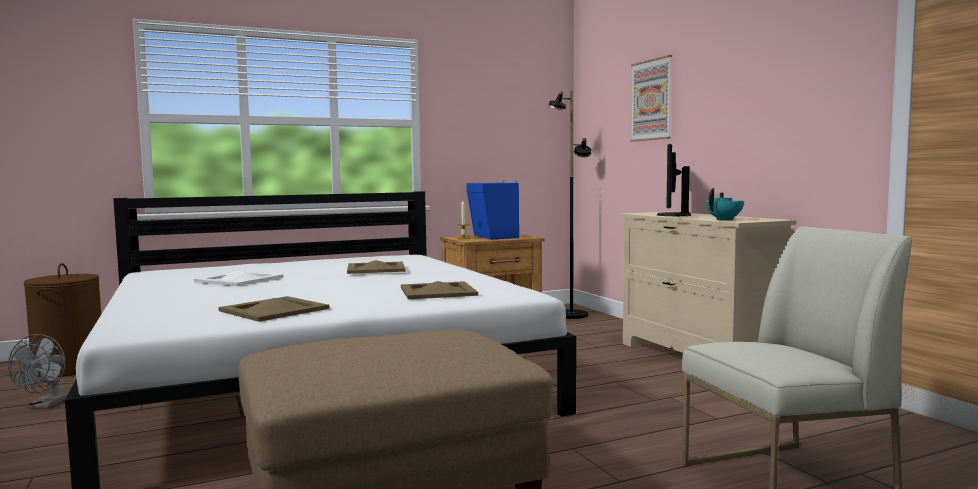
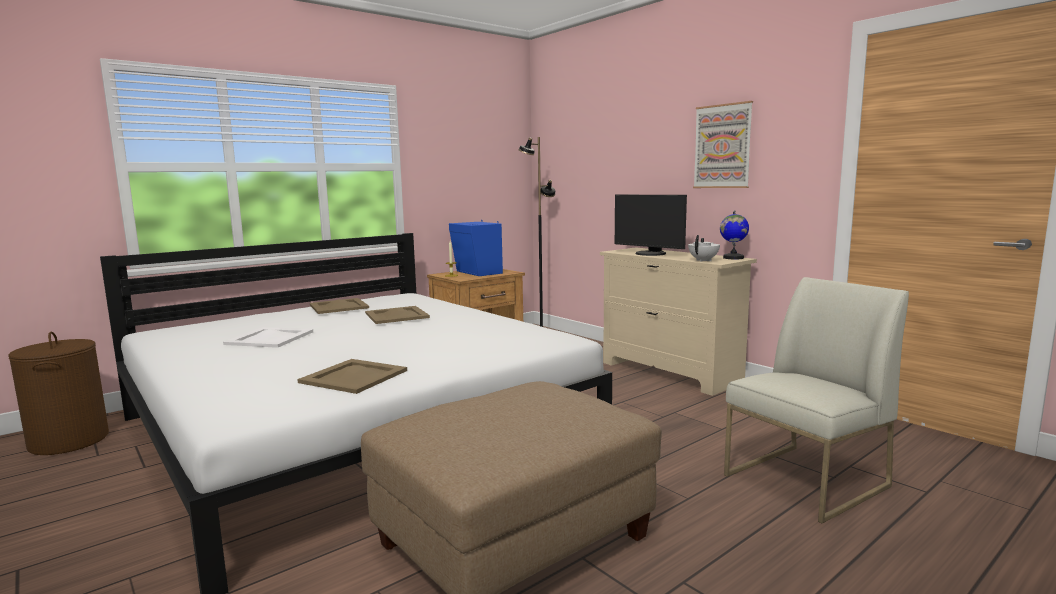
camera: 15 degrees left, 5 degrees up
(45, 405) = (77, 490): grey fan -> none
(438, 291) = (486, 340): beige tray -> beige tray (339, 306)
(651, 100) = (615, 149): picture -> picture (722, 146)
(672, 215) = (649, 254): monitor -> monitor turned 45 degrees counterclockwise
(725, 220) = (703, 260): turquoise teapot -> white teapot
(766, 219) = (733, 258): none -> globe

